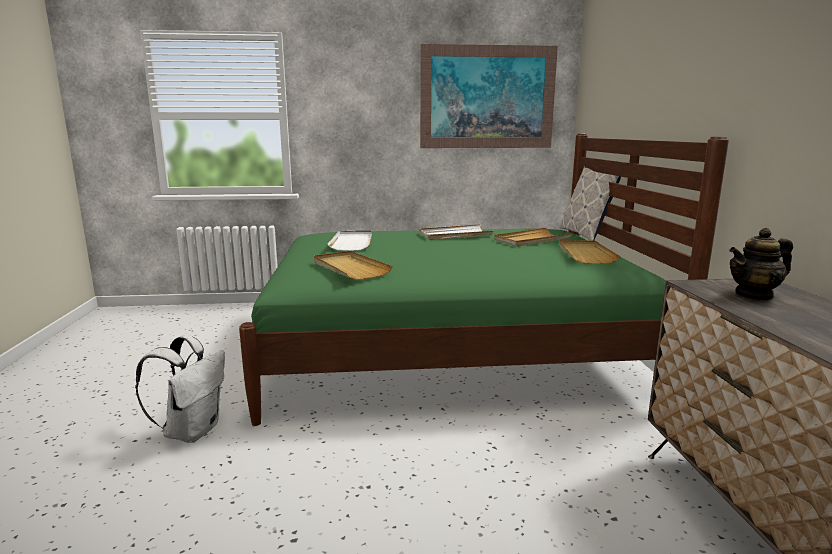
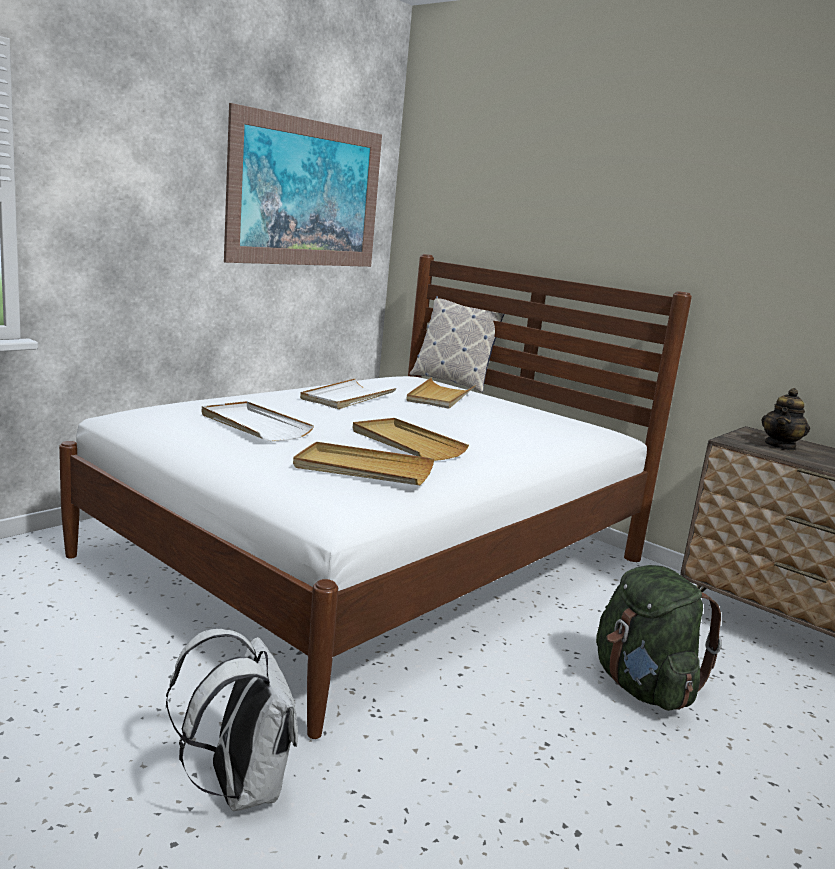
camera: 45 degrees left, 0 degrees up
(450, 351) = (374, 558): green bed -> white bed
(507, 489) = (643, 687): none -> green backpack
(585, 254) = (526, 412): beige tray -> beige tray (406, 443)

